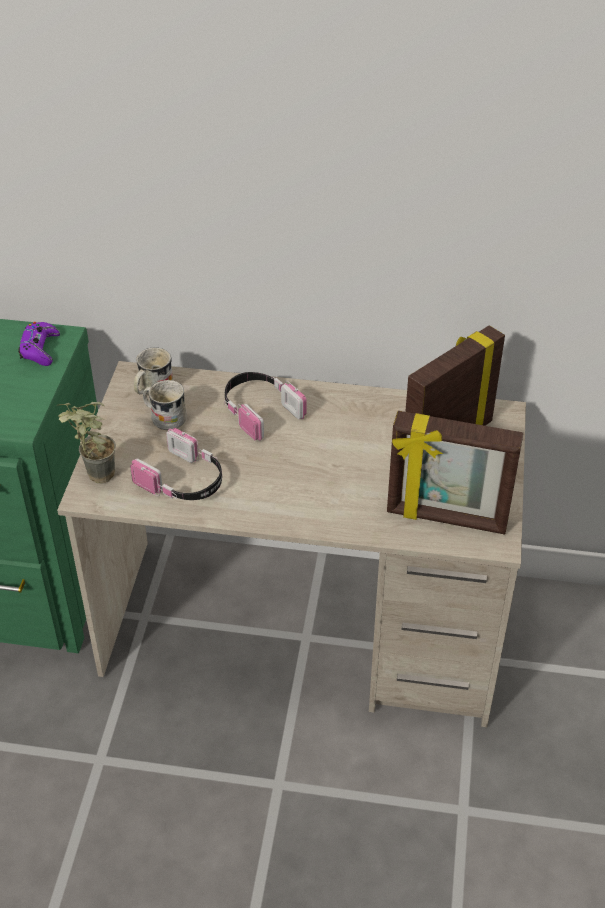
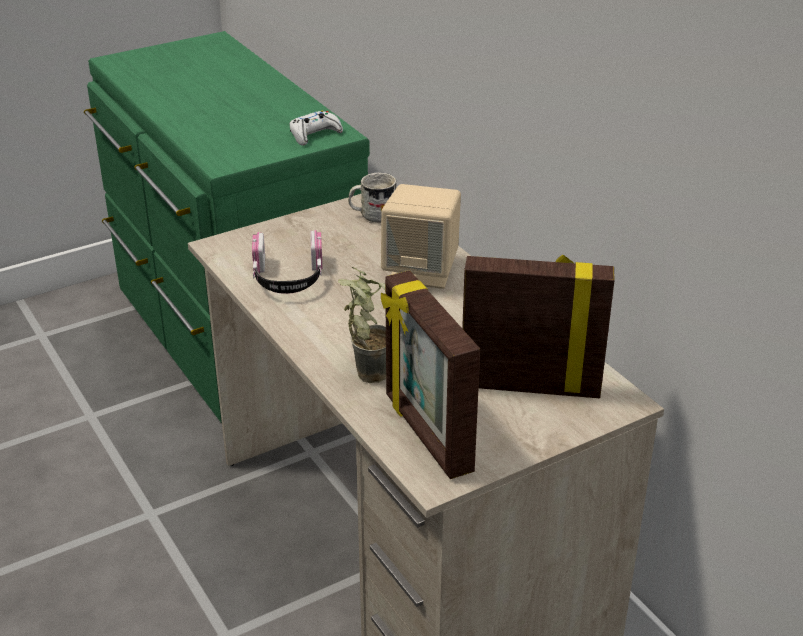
camera: 50 degrees right, 10 degrees down
(40, 349) = (314, 134): purple game controller -> white game controller
(93, 476) = (241, 238): potted plant -> potted plant (364, 371)
(164, 417) = (349, 235): white mug -> none
(259, 410) = (422, 272): headphones -> beige speaker

